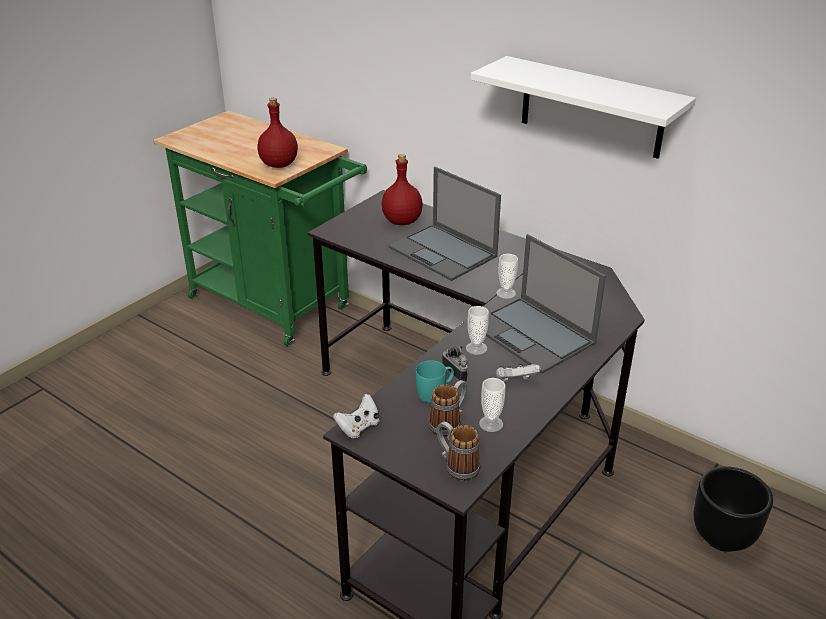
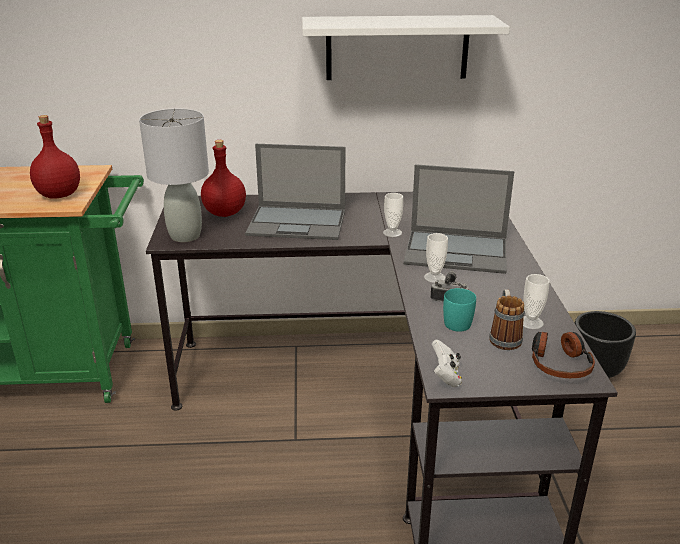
camera: 40 degrees left, 5 degrees down
(347, 230) = (184, 236): none -> grey table lamp
(456, 466) = (559, 363): mug -> headphones
(515, 382) = (498, 287): white game controller -> none

